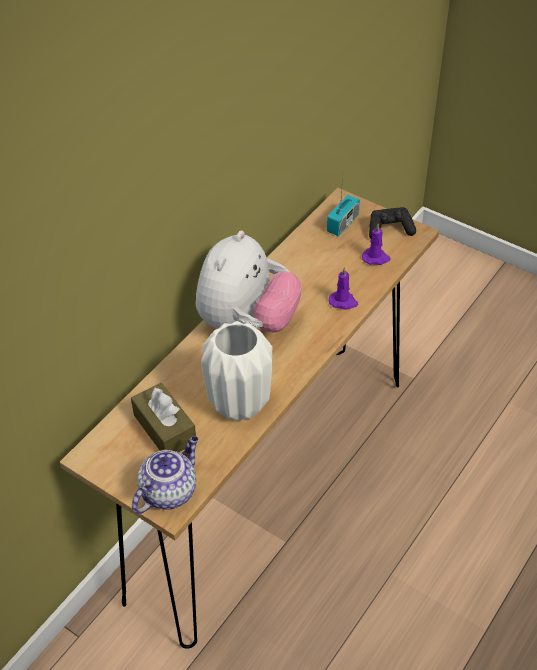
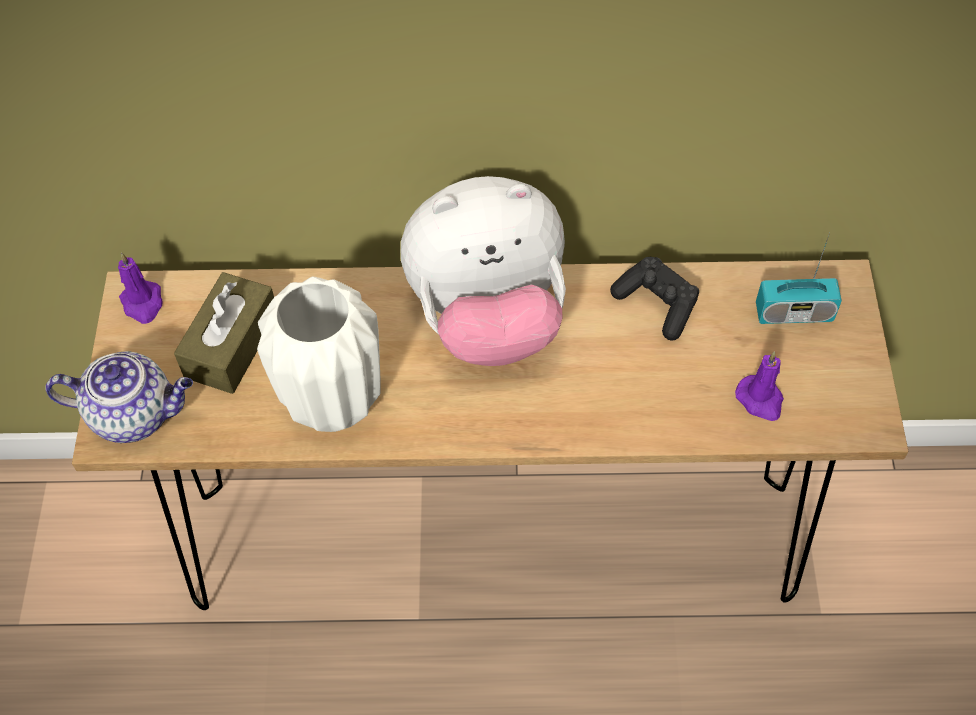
camera: 55 degrees right, 10 degrees up
(343, 302) = (629, 411): purple candle -> purple candle (143, 303)
(389, 230) = (841, 382): black game controller -> black game controller (657, 304)

